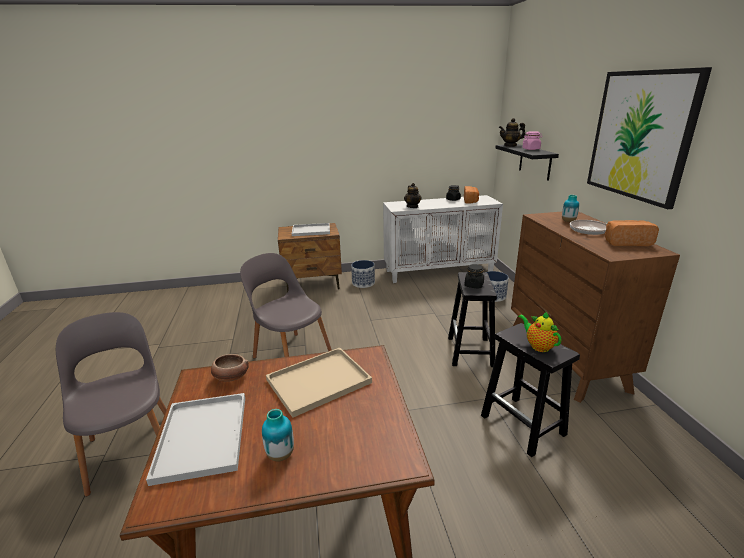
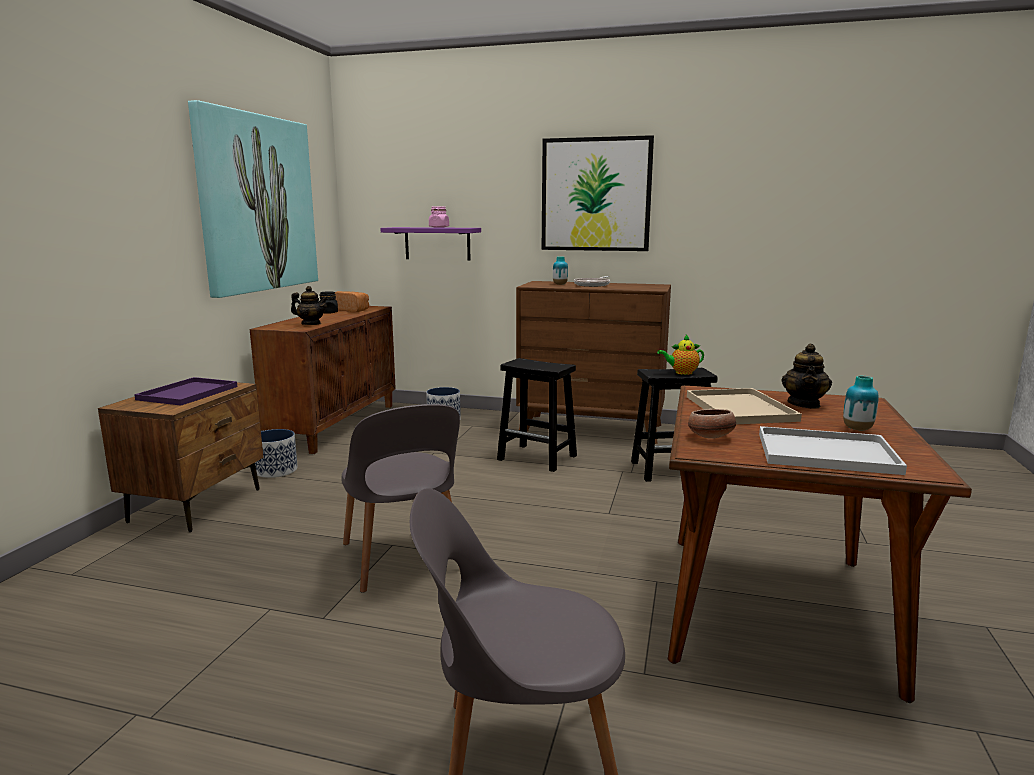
camera: 65 degrees left, 10 degrees down
(291, 354) = (402, 559): grey chair -> grey chair turned 90 degrees counterclockwise
(312, 230) = (188, 392): white tray -> purple tray
(406, 127) = (257, 204): none -> picture
(439, 271) = (335, 425): white cabinet -> brown cabinet
(474, 285) = (541, 366): black jar -> none
(510, 145) = (400, 227): teapot -> teapot (804, 404)
(535, 161) = (437, 243): black shelf -> purple shelf
(626, 242) = (632, 285): bread -> none

